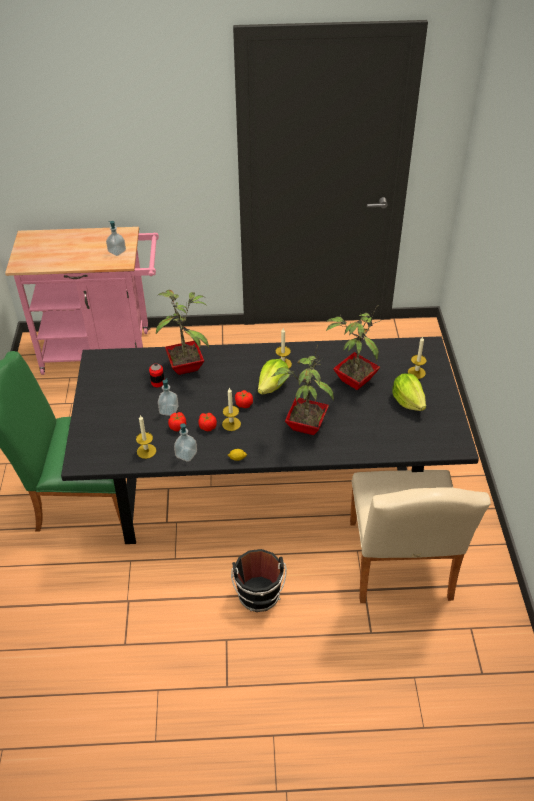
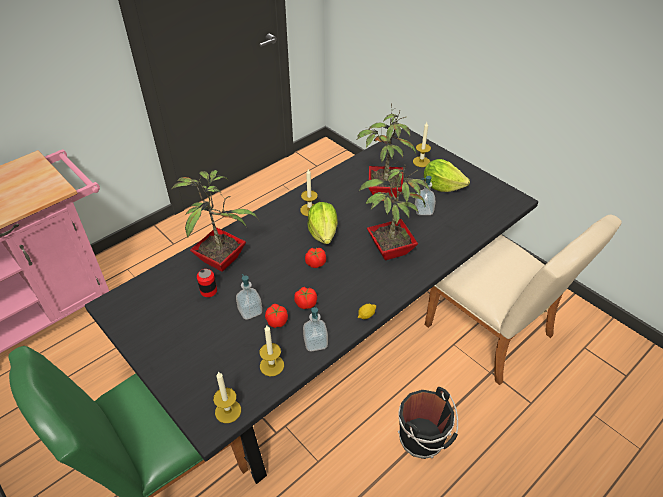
camera: 40 degrees left, 0 degrees up
(117, 251) = (38, 183): soap dispenser -> soap dispenser (423, 210)
(231, 424) = (325, 287): candle -> candle (228, 411)

